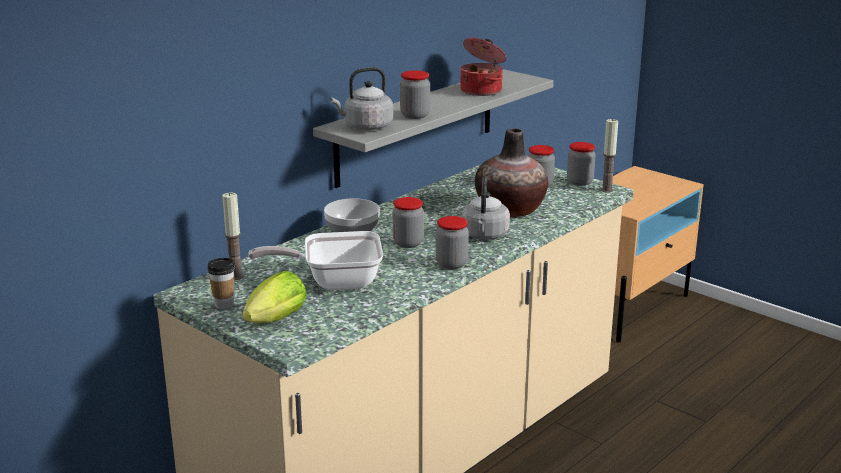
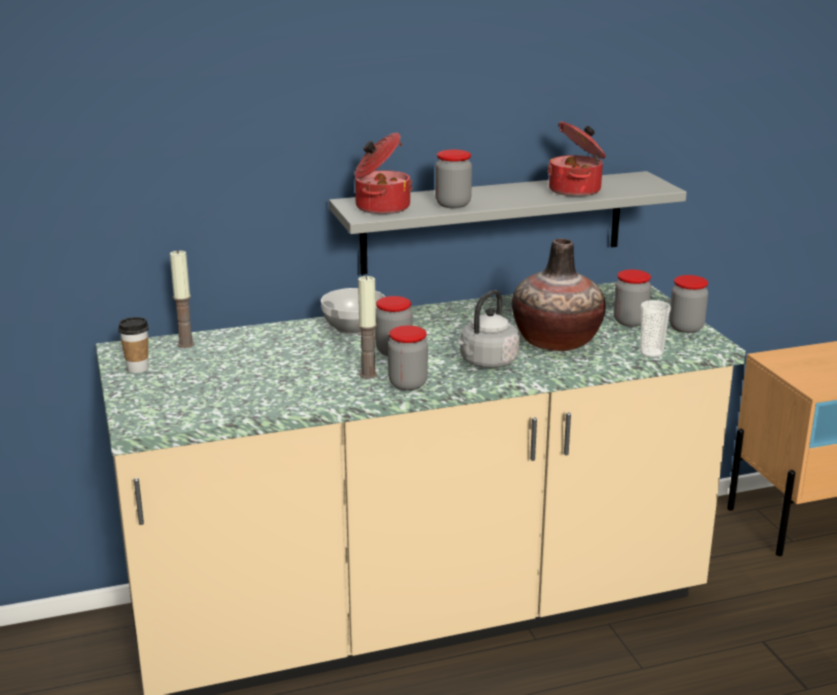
camera: 30 degrees right, 0 degrees up
(273, 322) = (156, 397): lettuce -> none
(334, 282) = (265, 373): frying pan -> none
(366, 127) = (381, 207): grey kettle -> cooking pot
(581, 204) = (651, 353): none -> cup
(607, 190) = (708, 344): candle -> candle (368, 375)

